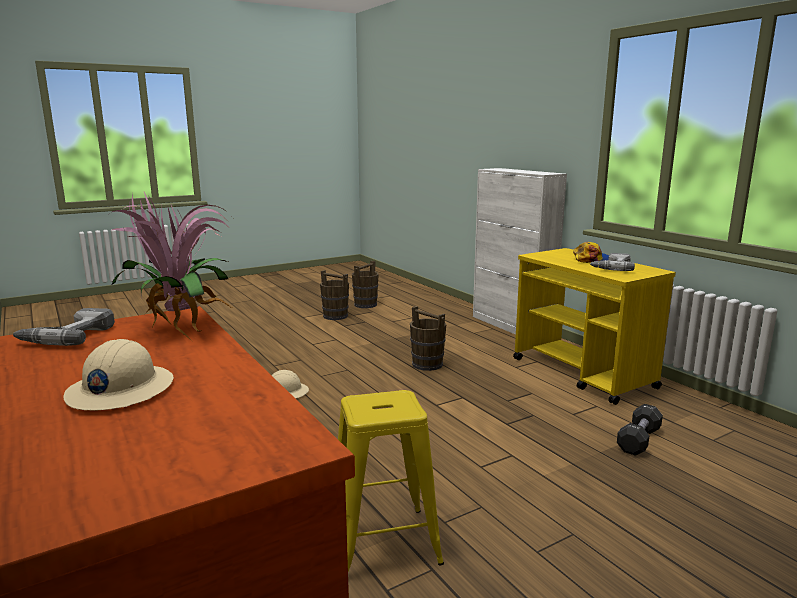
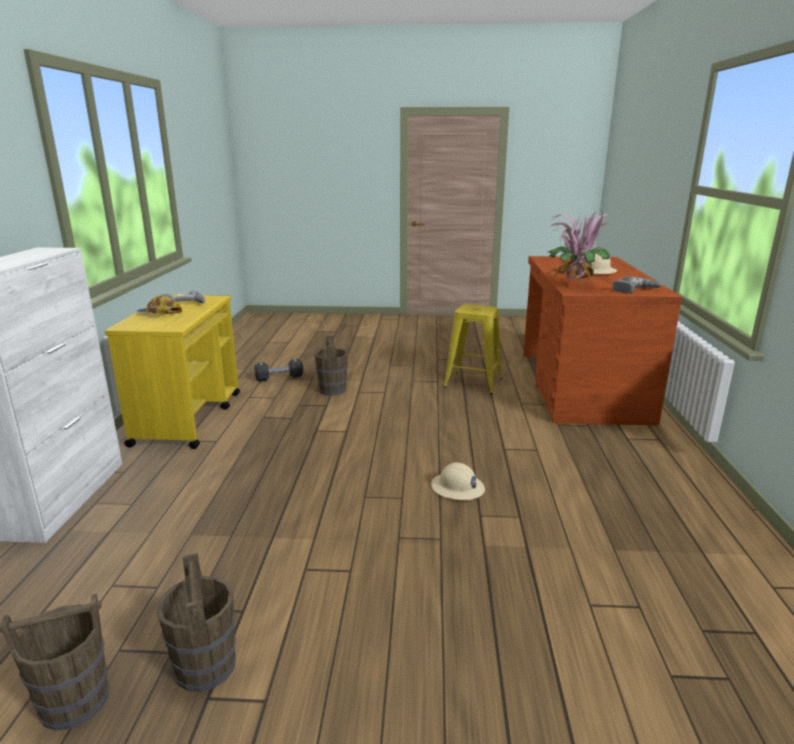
camera: 145 degrees left, 5 degrees up
(427, 364) = (279, 473): brown bucket -> brown bucket (332, 389)

